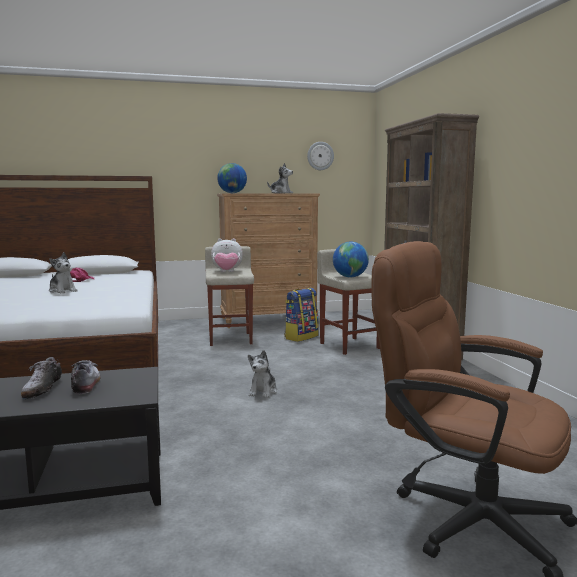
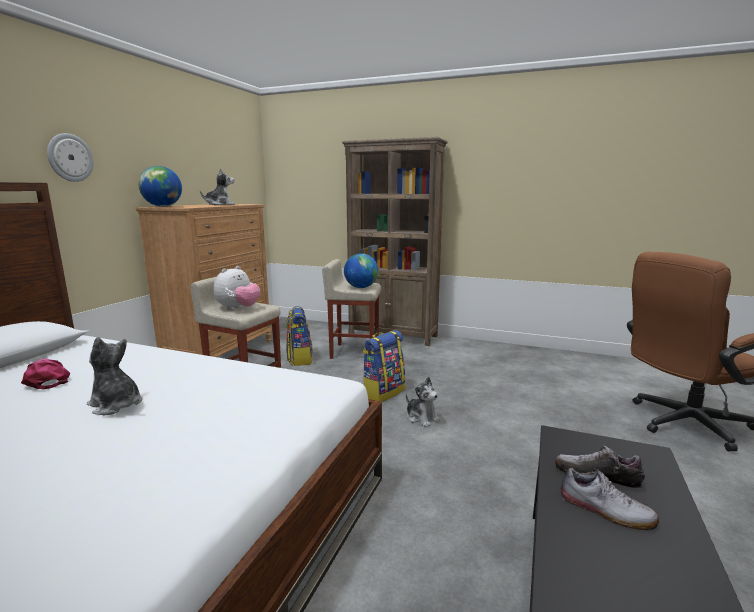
camera: 55 degrees left, 5 degrees up
(62, 291) = (116, 405): plush toy -> plush toy turned 135 degrees counterclockwise
(288, 371) = (383, 392): none -> backpack
(320, 156) = (226, 160): wall clock -> wall clock (70, 157)

